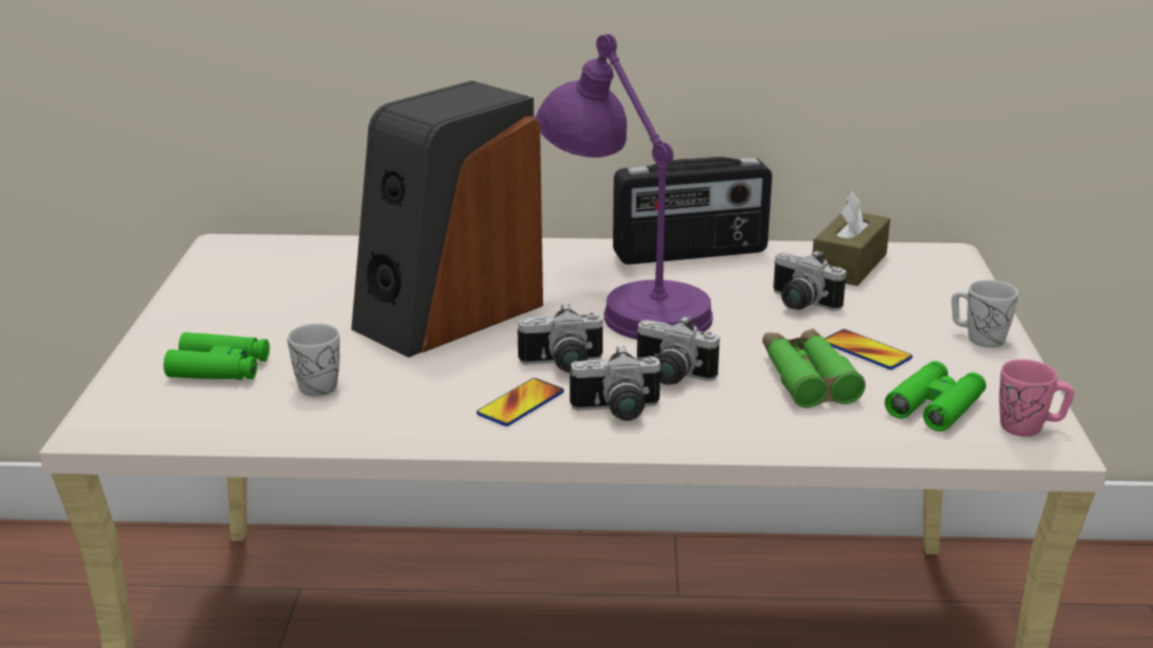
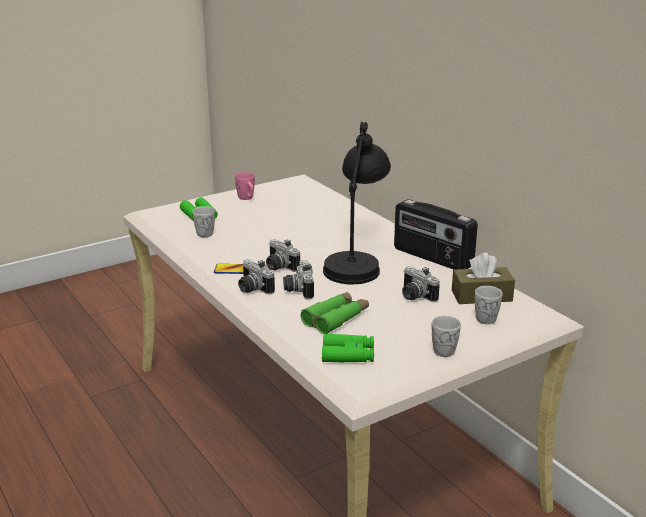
camera: 55 degrees right, 0 degrees up
(448, 315) = (293, 233): speaker -> none
(623, 301) = (357, 260): purple table lamp -> black table lamp
(799, 304) = (414, 296): camera -> camera turned 45 degrees counterclockwise
(866, 351) = (385, 324): phone -> none
(915, 283) = (487, 317): none -> white mug
(1030, 427) = (357, 384): pink mug -> pink mug (247, 198)

